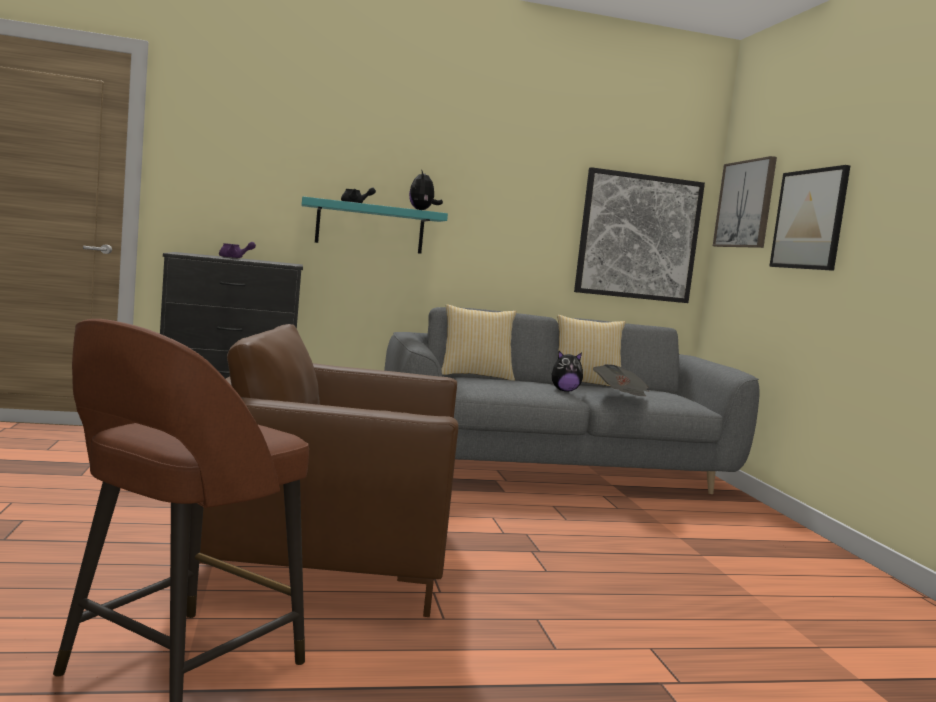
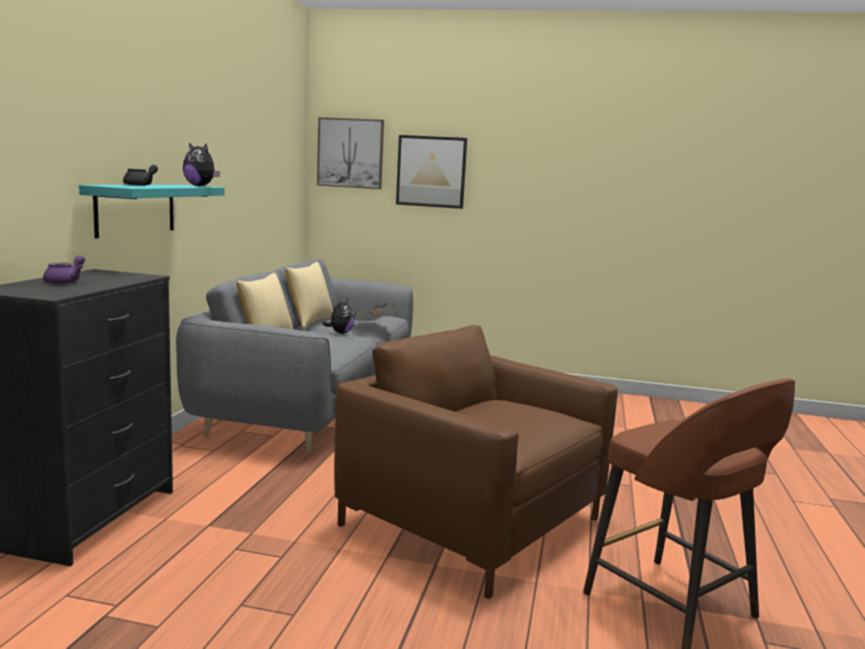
camera: 65 degrees left, 5 degrees up
(327, 554) = (471, 522): brown armchair -> brown armchair turned 105 degrees clockwise
(638, 237) = (280, 183): picture -> none

